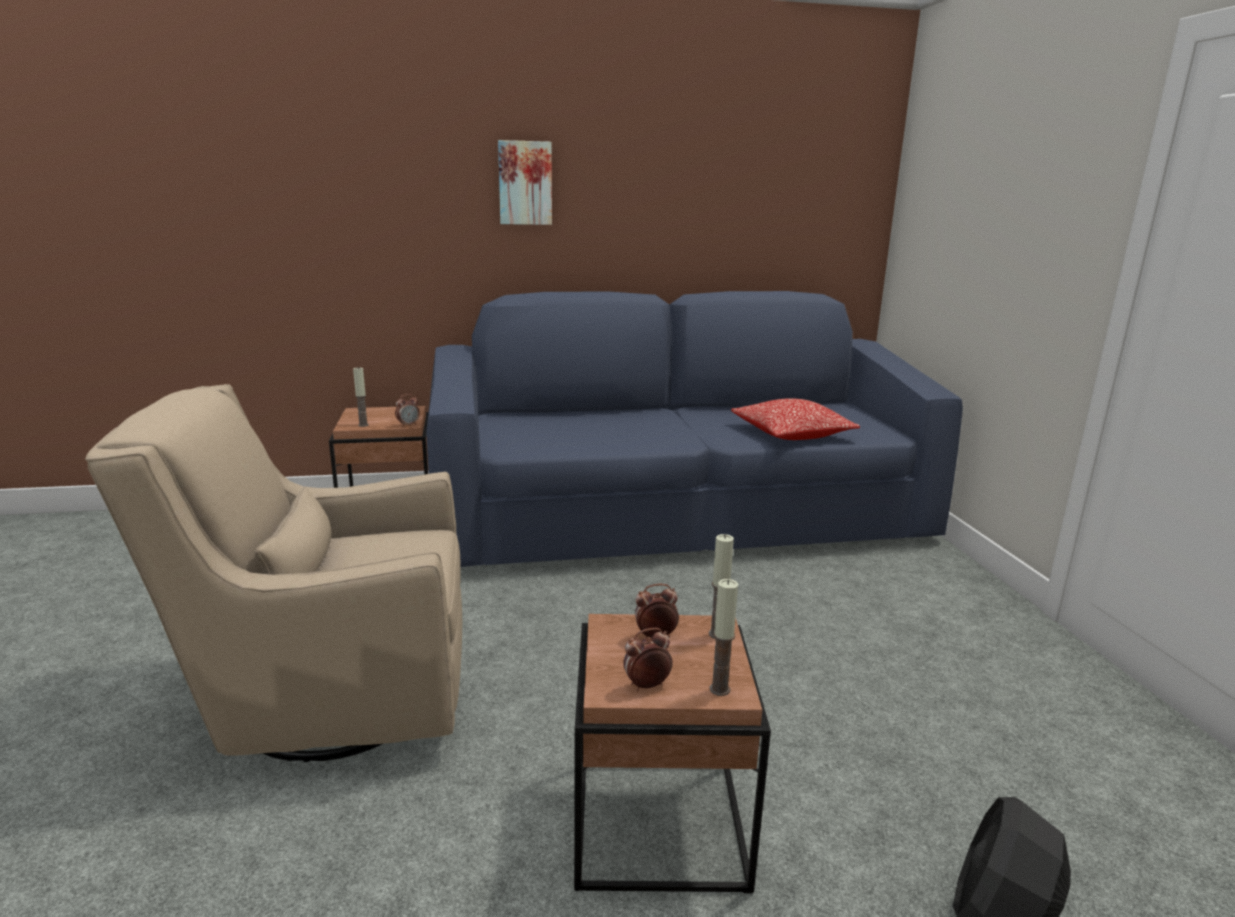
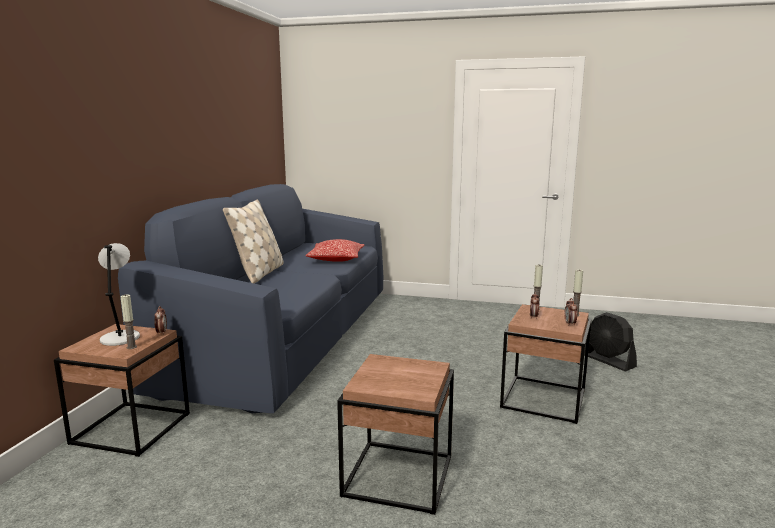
camera: 65 degrees left, 5 degrees down
(329, 698) = (397, 476): beige armchair -> brown side table
(387, 416) = (120, 337): none -> grey table lamp
(525, 183) = (148, 124): picture -> none
(654, 413) = (259, 273): none -> beige pillow

